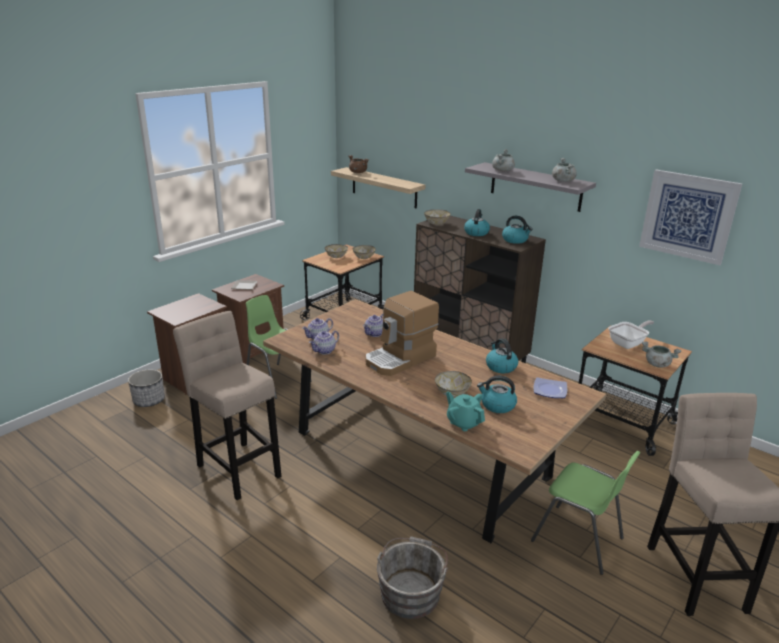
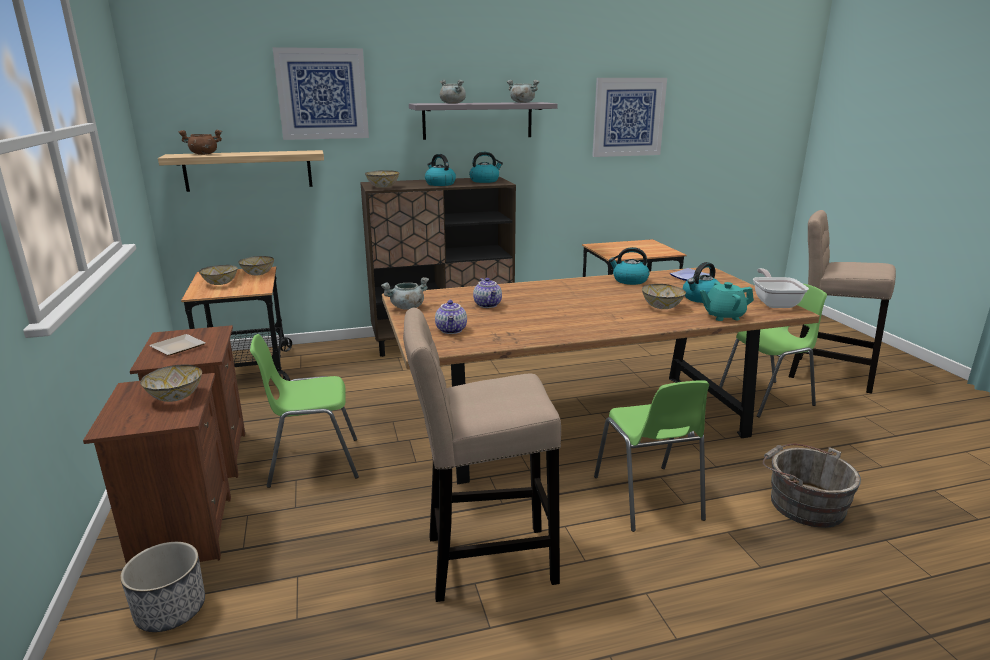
camera: 55 degrees left, 5 degrees down
(195, 310) = (175, 397): none -> bowl
(324, 351) = (493, 335): teapot -> none
(349, 510) = (648, 498): none -> green chair
(400, 359) = (564, 308): coffee machine -> none
(430, 145) = (322, 94): none -> picture
(628, 343) = (619, 248): frying pan -> frying pan (774, 303)
(657, 364) = (662, 251): grey cooking pot -> grey cooking pot (407, 307)

